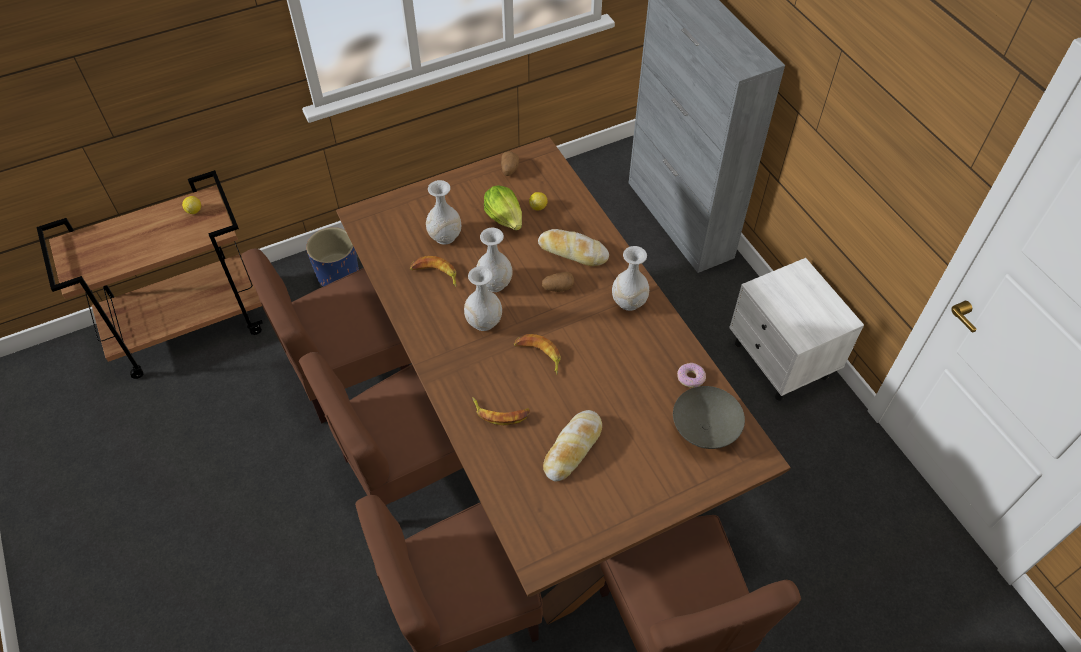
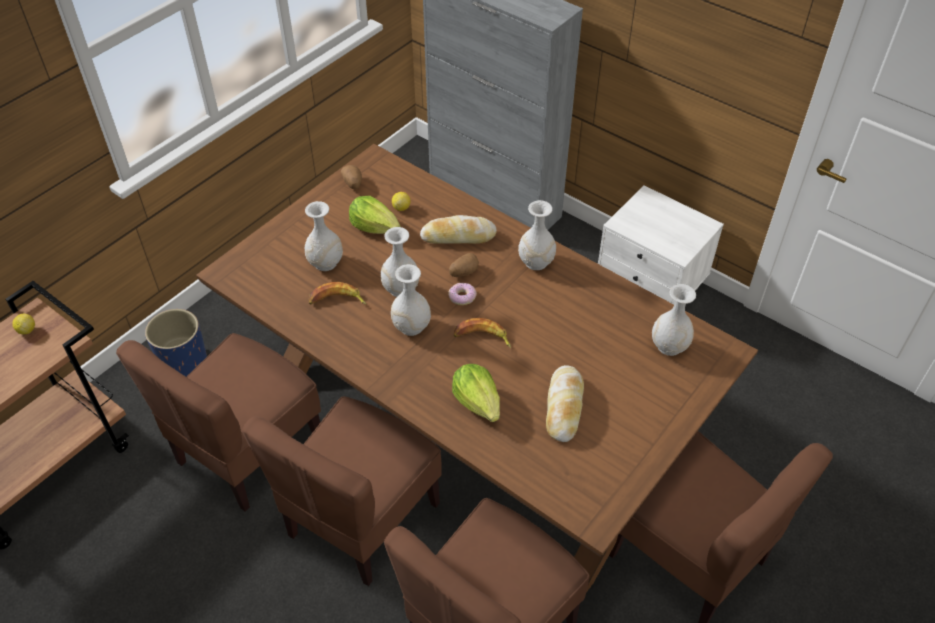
camera: 25 degrees left, 5 degrees down
(501, 413) = (478, 402): banana -> lettuce
(690, 377) = (630, 307): donut -> donut (462, 297)
(705, 429) = (669, 346): grey bowl -> white vase

